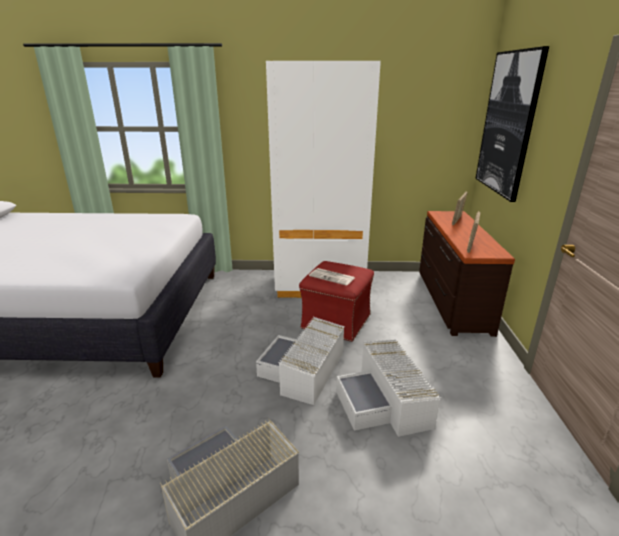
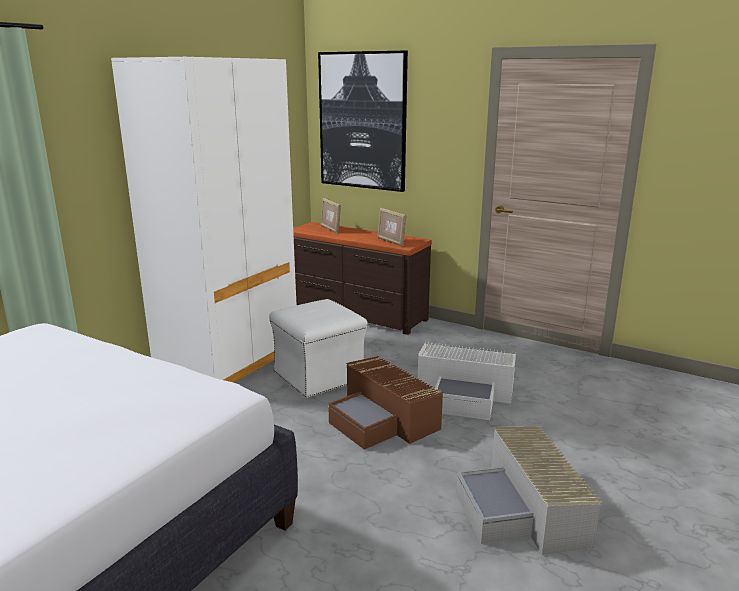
camera: 60 degrees left, 5 degrees down
(303, 371) = (383, 419): white storage box -> brown storage box
(332, 277) = (324, 316): newspaper -> none
(336, 322) = (319, 376): red ottoman -> white ottoman

